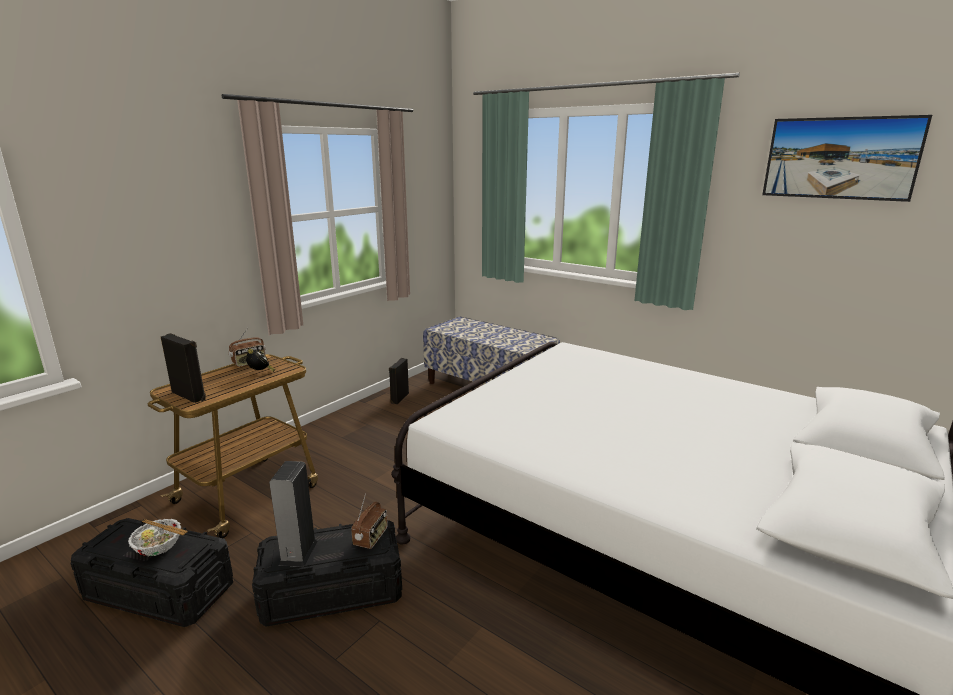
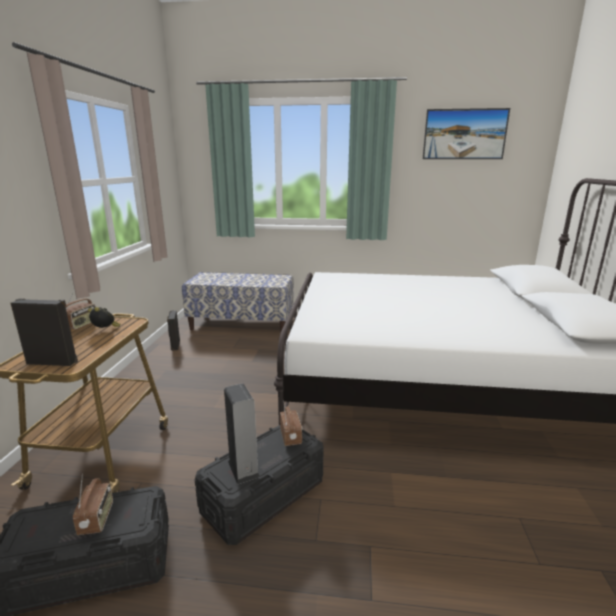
camera: 30 degrees left, 0 degrees up
(159, 548) = (97, 519): bowl -> radio

